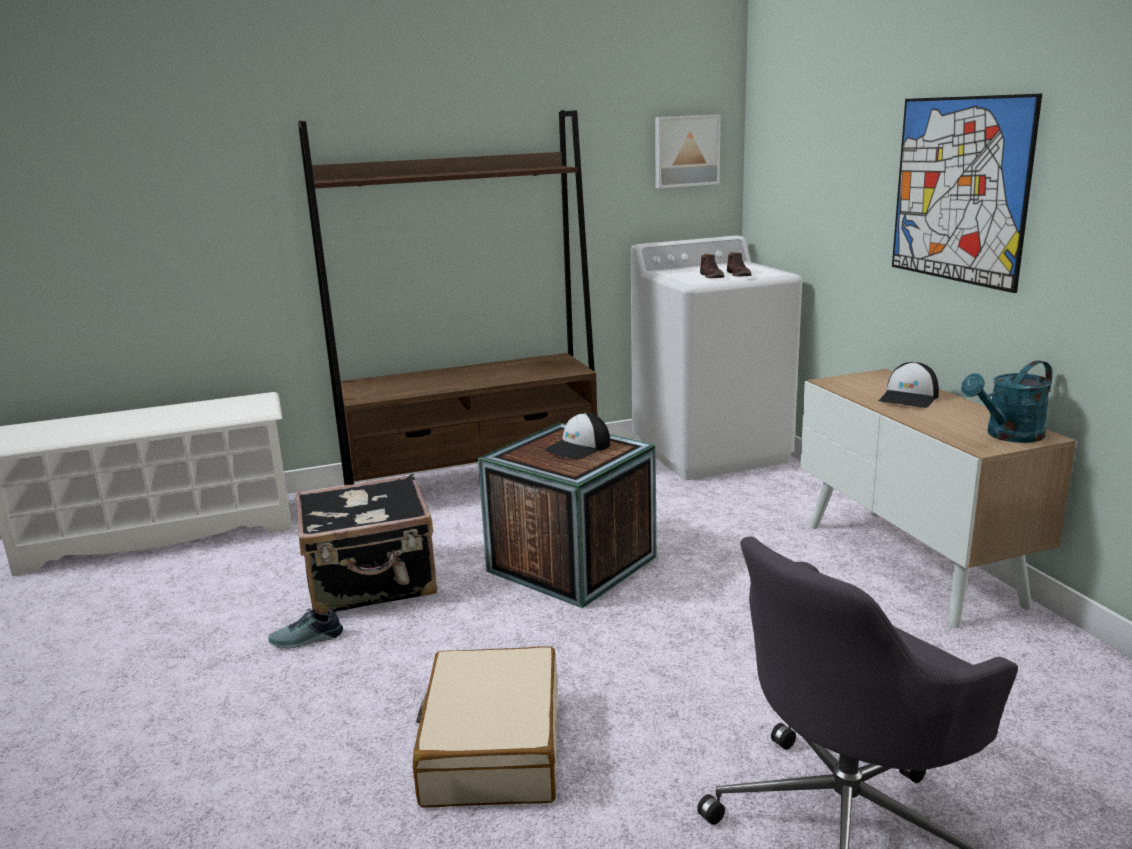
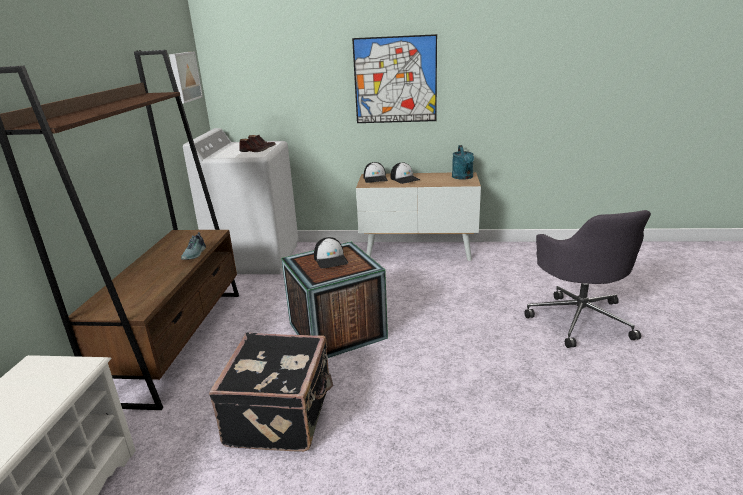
camera: 65 degrees left, 5 degrees up
(306, 640) = (336, 459): shoe -> shoe (195, 254)
(491, 747) = (498, 396): beige suitcase -> none
(873, 381) = (375, 179): none -> cap

